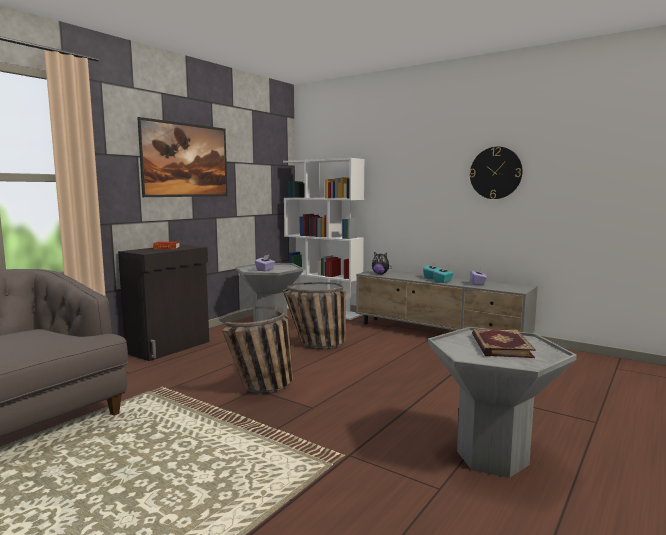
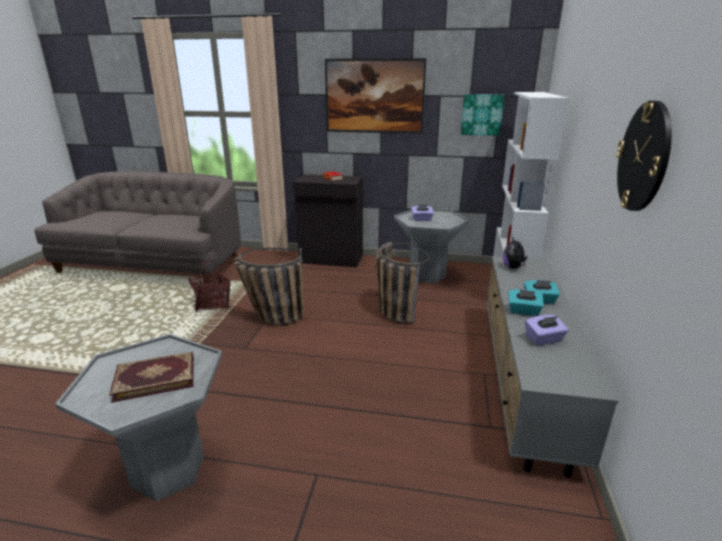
camera: 65 degrees right, 15 degrees up
(180, 415) = (212, 303): none -> basket
(263, 179) = (481, 114): none -> picture

